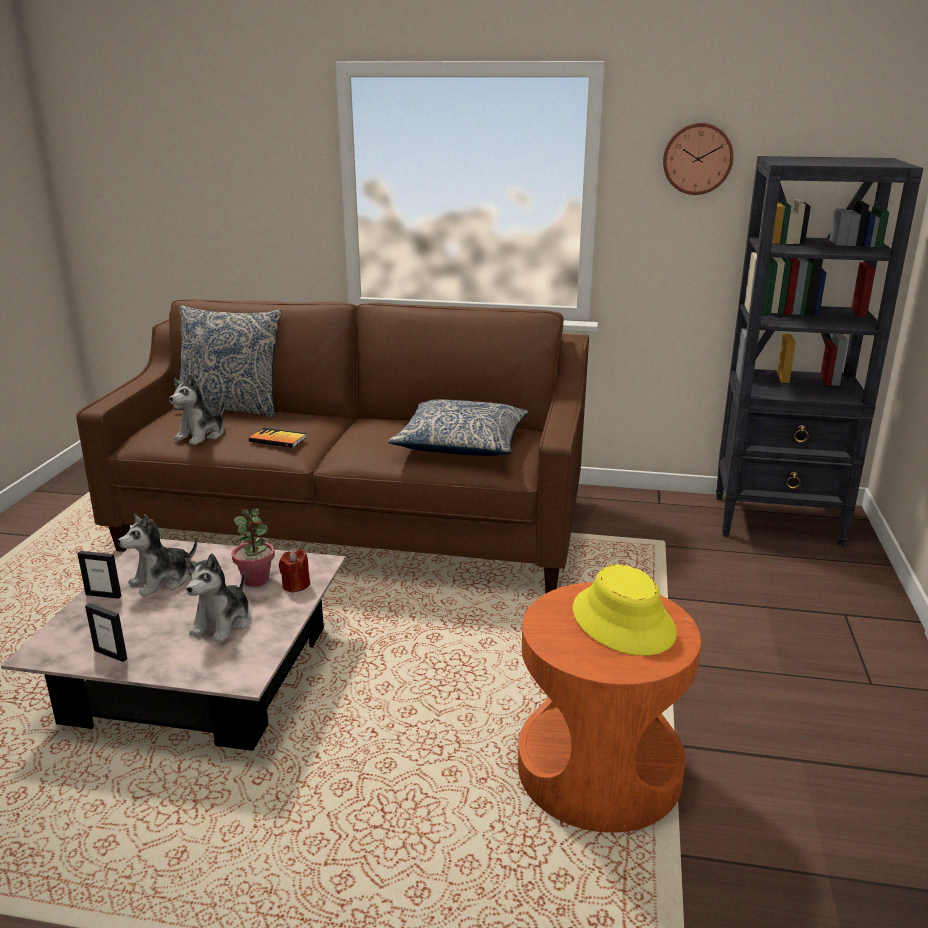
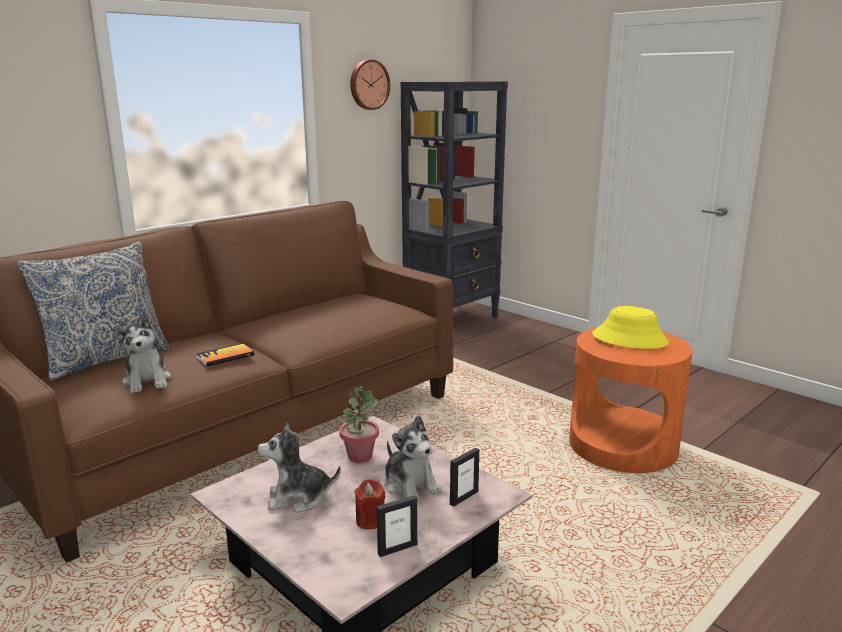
camera: 55 degrees left, 5 degrees down
(103, 595) = (281, 534): picture frame -> picture frame (463, 498)
(162, 580) = (298, 498): plush toy -> plush toy turned 90 degrees clockwise
(296, 585) = (391, 443): red candle -> red candle (370, 521)
(461, 443) = (352, 310): pillow -> none

